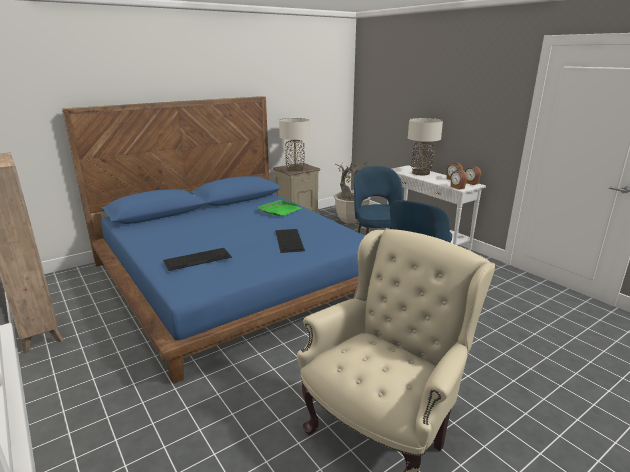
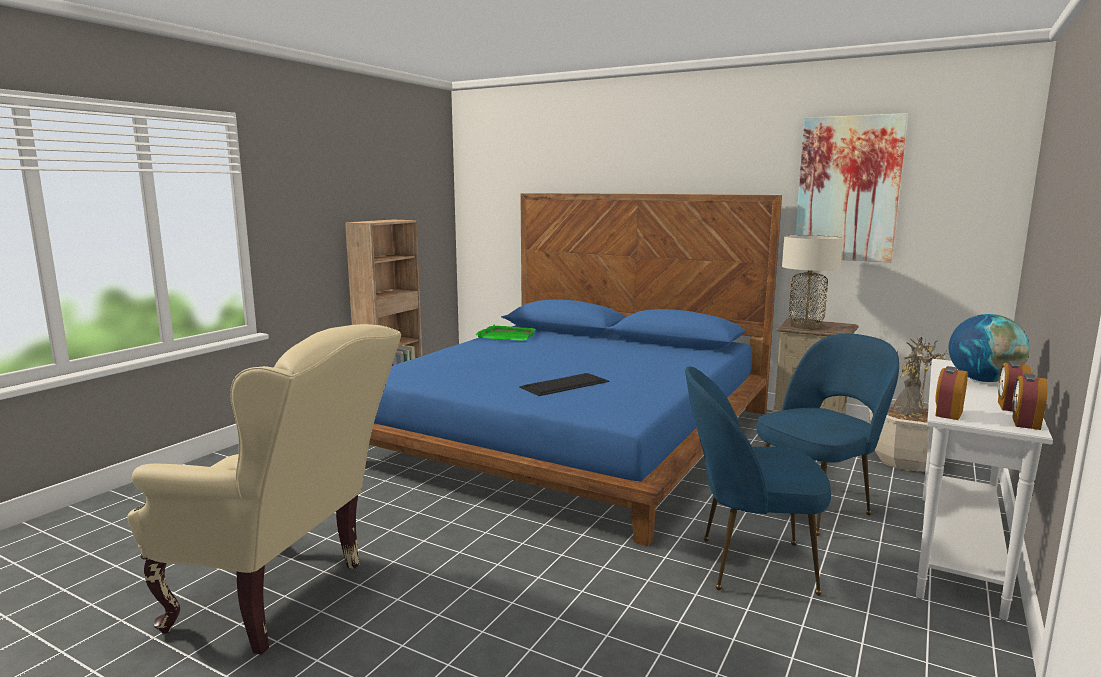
camera: 65 degrees right, 10 degrees down
(198, 258) = (457, 360): keyboard -> none
(279, 210) = (665, 363): green tray -> green tray (506, 336)
(290, 90) = (848, 189): none -> picture
(420, 173) = (983, 380): table lamp -> globe

